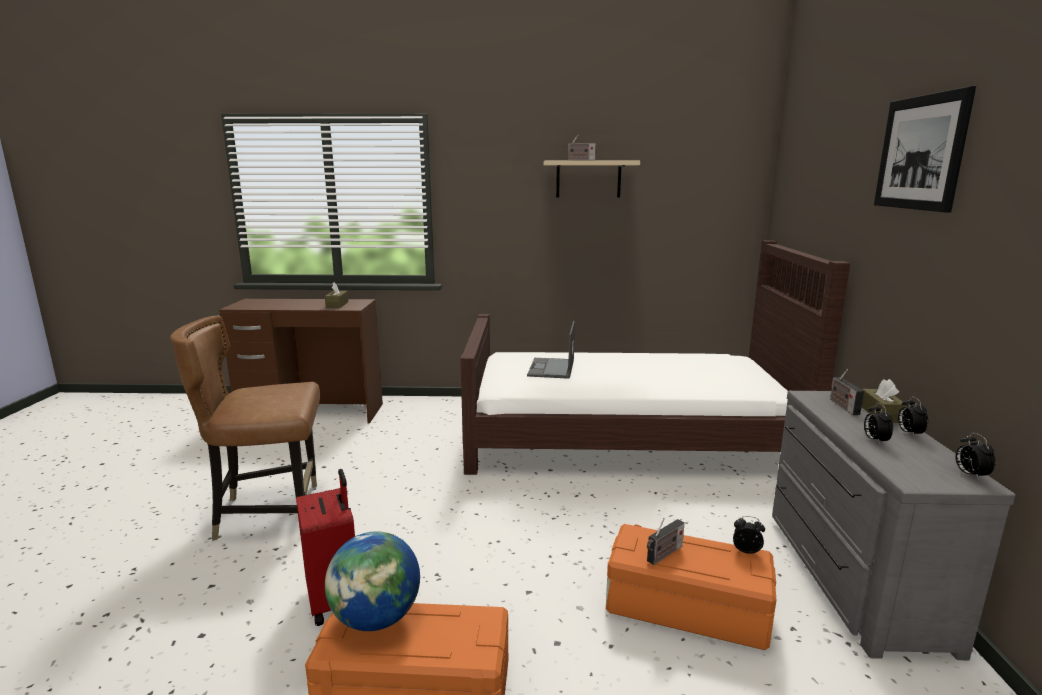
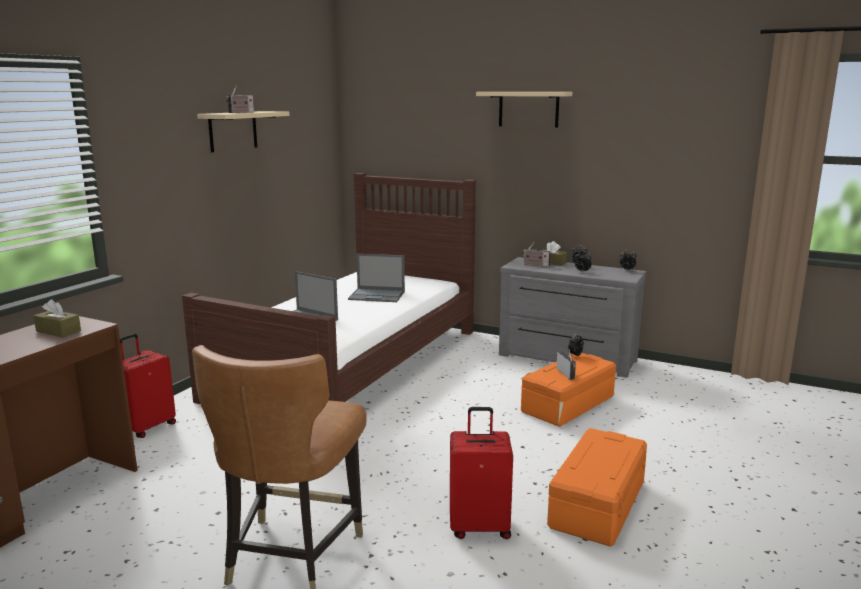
camera: 65 degrees left, 0 degrees up
(376, 618) = (583, 468): globe -> none
(430, 406) = (147, 427): none -> red suitcase
(665, 376) = (377, 295): none -> laptop
(920, 153) = (528, 109): picture -> beige shelf

